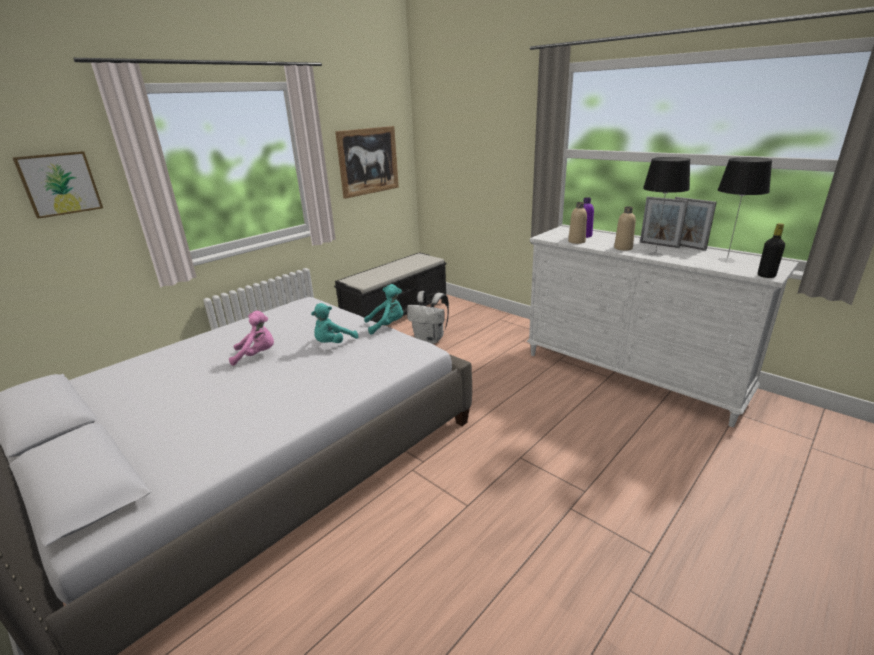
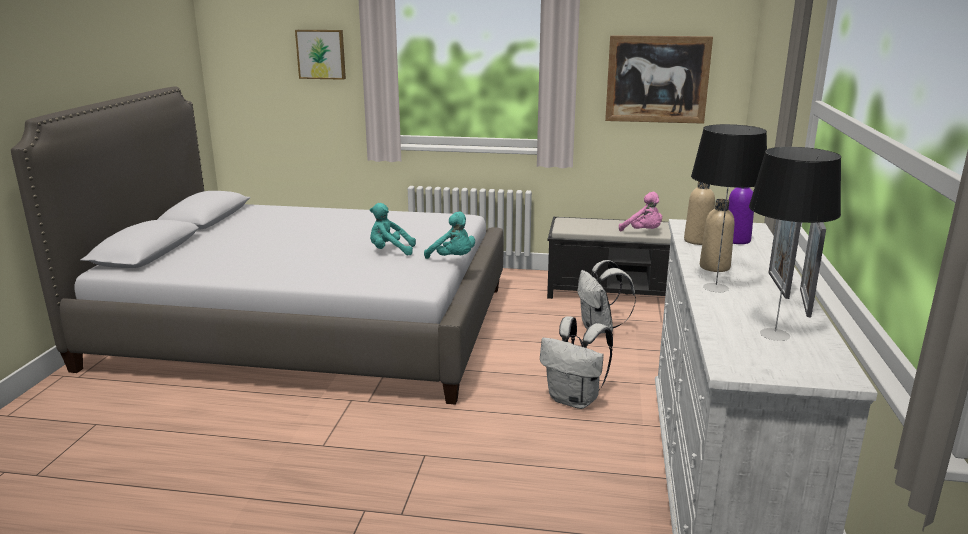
camera: 55 degrees right, 5 degrees down
(257, 355) = (340, 235): pink plush toy -> pink plush toy (643, 232)
(503, 377) = (575, 400): none -> white backpack
(766, 276) = (729, 366): black bottle -> none

